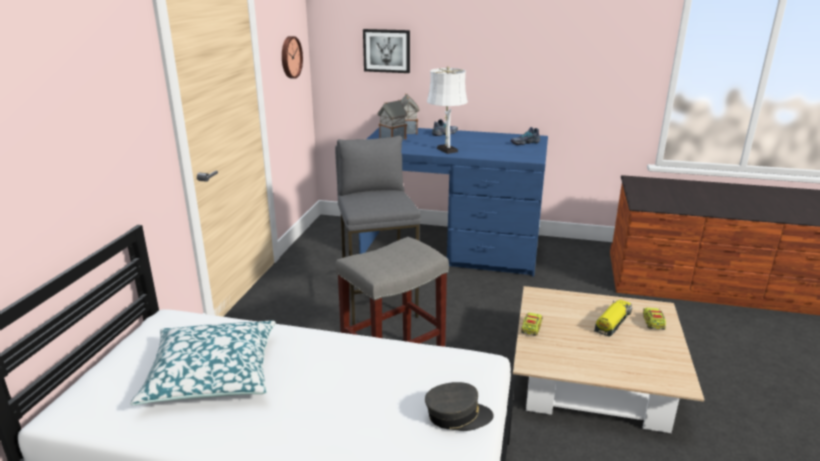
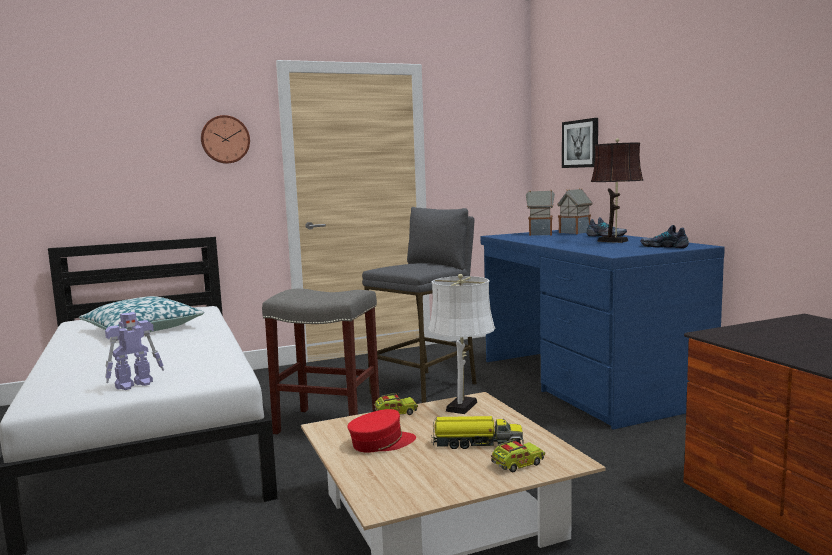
camera: 55 degrees right, 15 degrees down
(290, 57) = (485, 151): wall clock -> wall clock (225, 139)
(446, 149) = (556, 242): white table lamp -> white table lamp (463, 405)
(457, 416) = (135, 384): grey cap -> toy robot
(476, 140) = (615, 241): none -> brown table lamp
(582, 352) = (381, 443): none -> red cap

